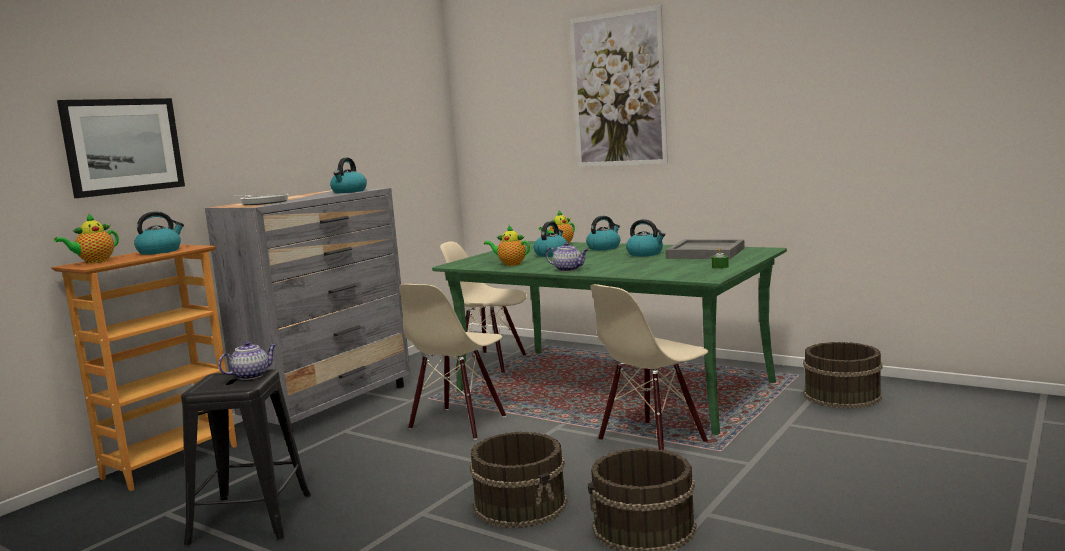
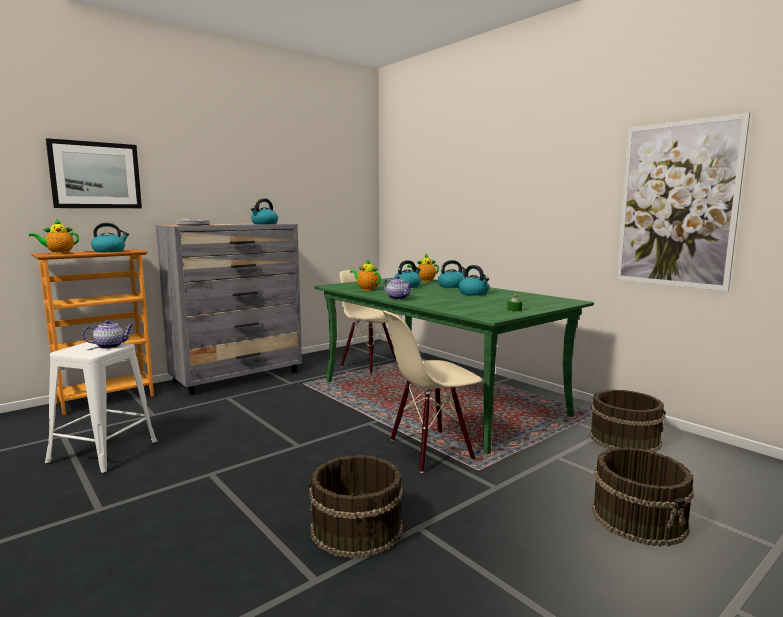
camera: 15 degrees right, 0 degrees up
(251, 519) = (104, 452): black stool -> white stool
(458, 423) = (305, 406): beige chair -> none
(521, 504) = (284, 483): brown bucket -> brown bucket (639, 518)
(618, 90) = (486, 162): picture -> picture (676, 205)
(706, 253) = (521, 298): grey tray -> none

